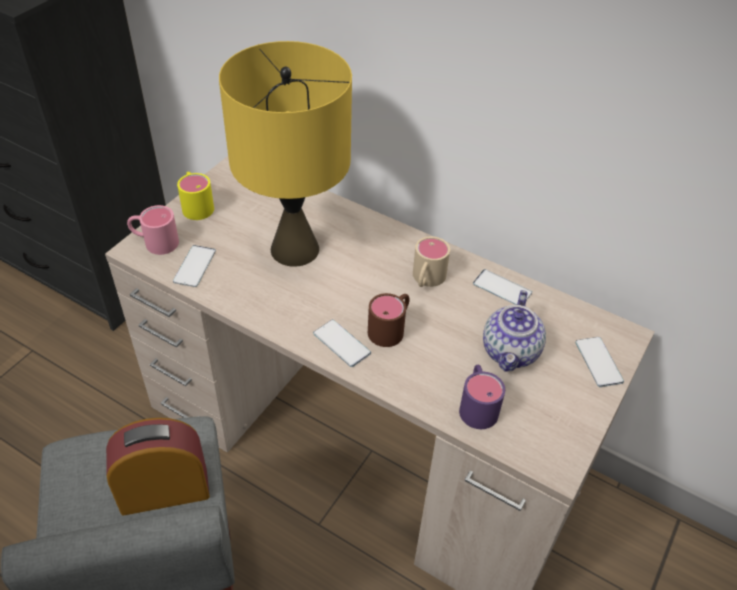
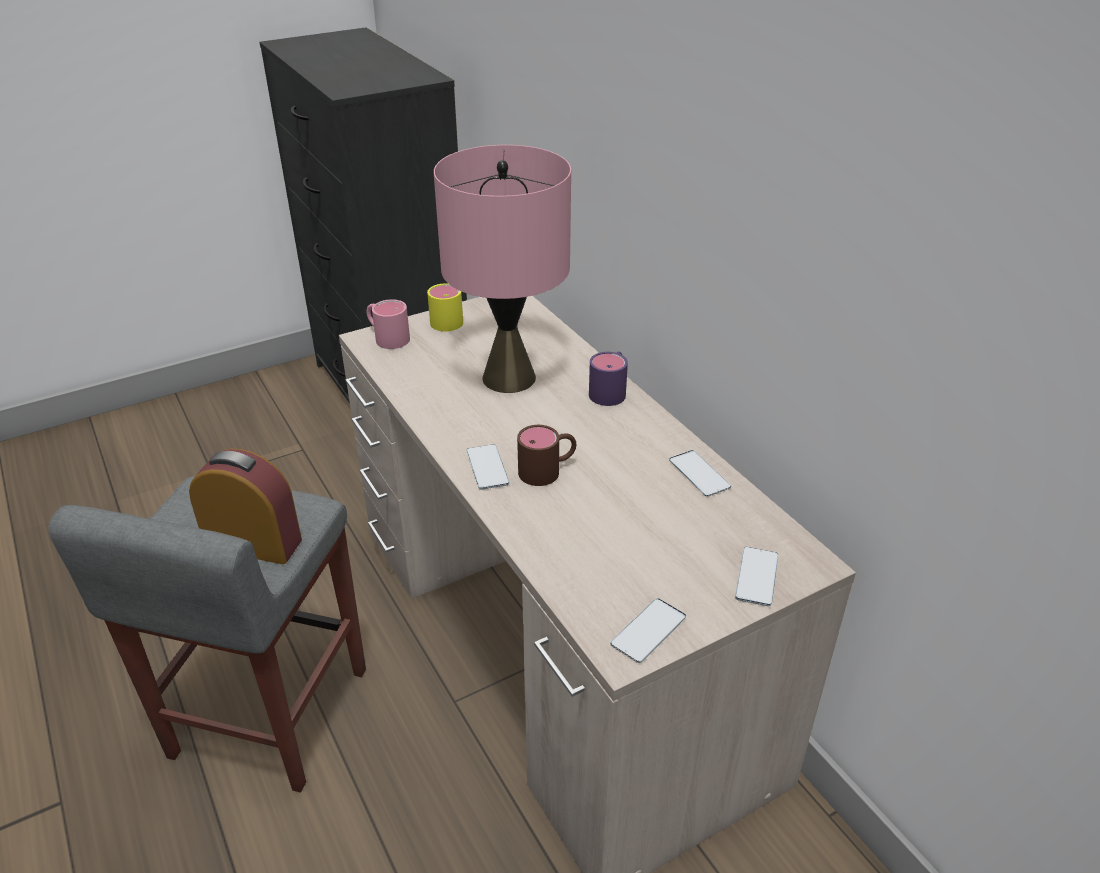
camera: 30 degrees right, 10 degrees down
(194, 266) = (405, 365): phone -> phone (648, 630)
(295, 250) = (508, 378): yellow table lamp -> pink table lamp
(426, 279) = (621, 441): beige mug -> none
(477, 404) = (581, 565): purple mug -> purple mug (610, 390)
(511, 352) = (659, 533): teapot -> none

